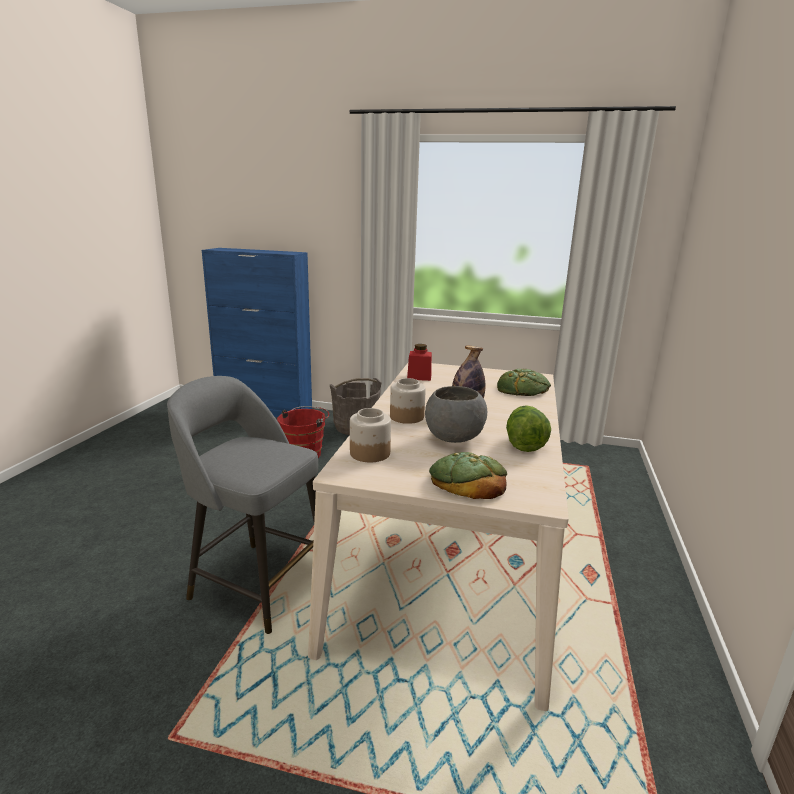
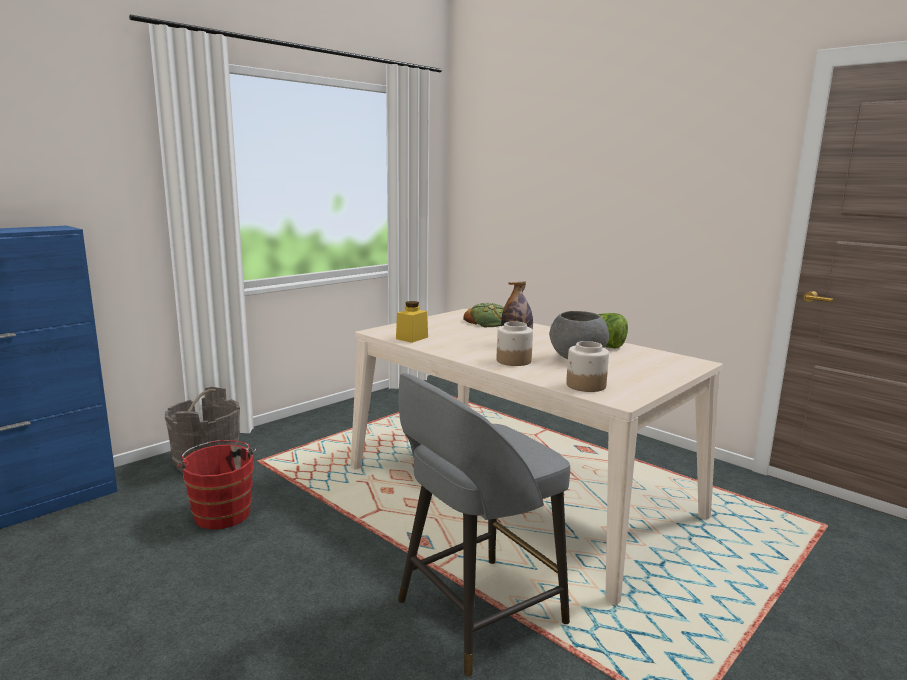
camera: 60 degrees left, 5 degrees down
(419, 377) = (412, 338): red jar -> yellow jar
(468, 481) = (657, 371): bread -> none

